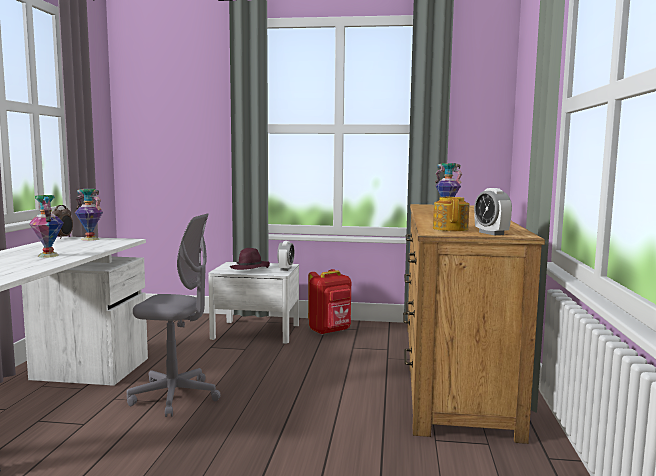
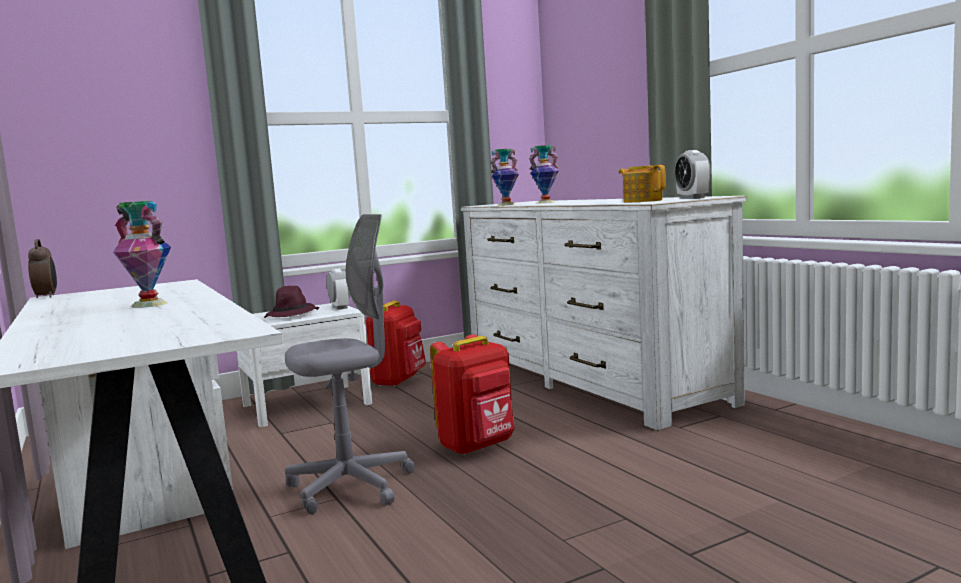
camera: 35 degrees left, 0 degrees up
(90, 239) = (109, 291): vase -> vase (506, 204)
(282, 398) = (478, 446): none -> red backpack
(452, 372) = (587, 379): brown dresser -> white dresser
(491, 233) = (692, 198): alarm clock -> alarm clock turned 45 degrees clockwise

